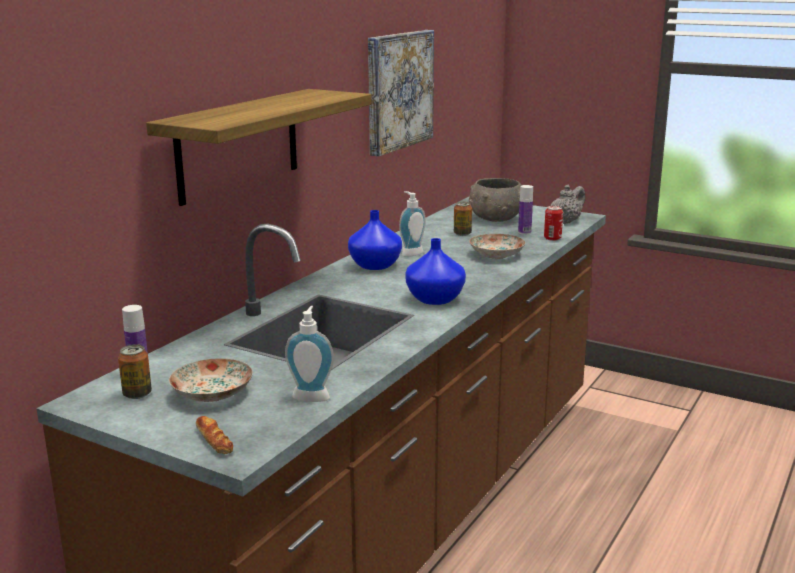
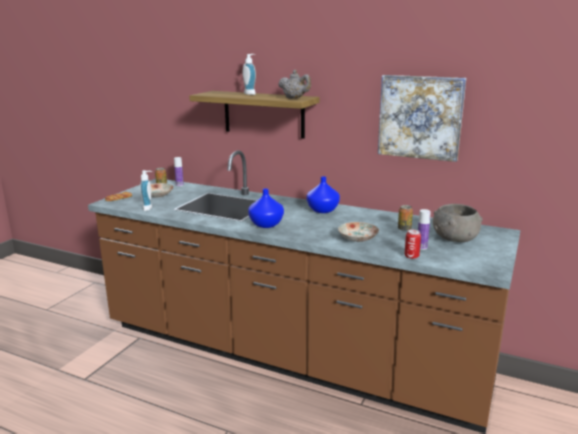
camera: 85 degrees right, 0 degrees up
(410, 253) = (351, 217): soap dispenser -> soap dispenser (251, 93)
(566, 222) = (468, 263): grey teapot -> grey teapot (295, 98)

